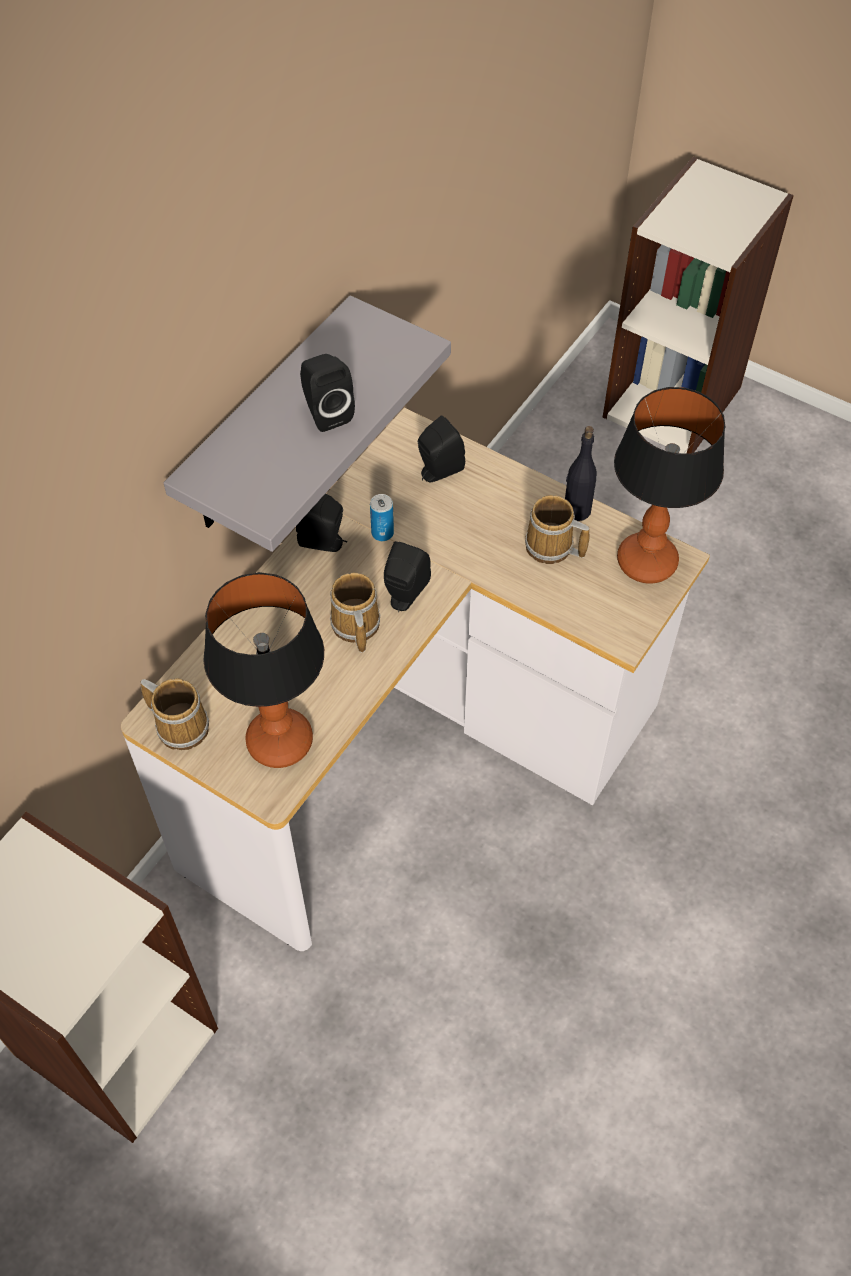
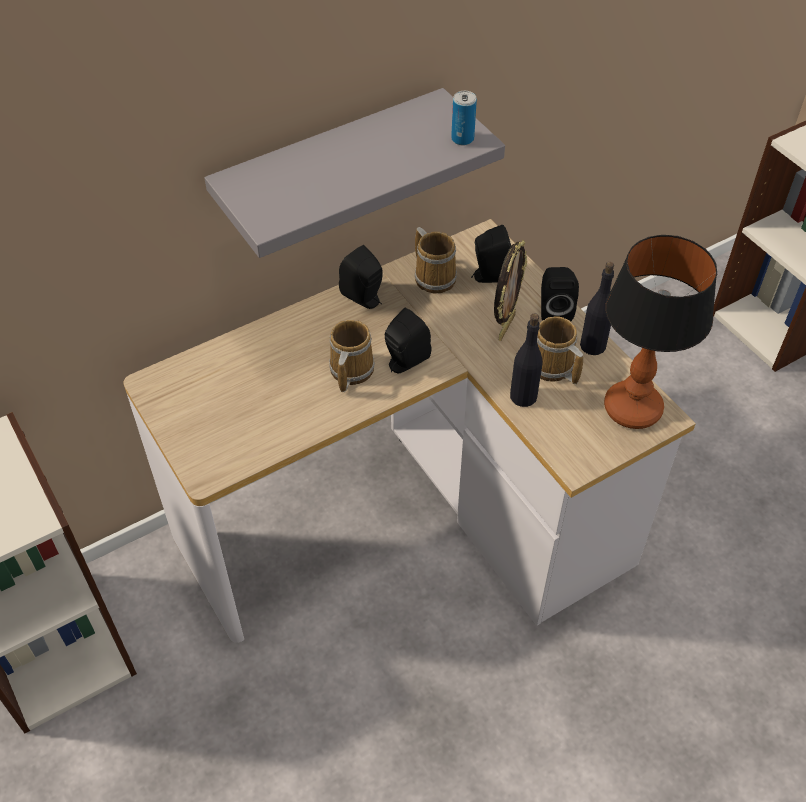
camera: 25 degrees right, 5 degrees down
(181, 725) = (169, 395): mug -> mug (434, 276)
(278, 742) = (235, 437): table lamp -> none
(326, 412) = (365, 166): black speaker -> black speaker (554, 311)
(382, 533) = (415, 307): can -> can (462, 139)
(483, 521) = (505, 326): none -> picture frame
(540, 588) = (523, 396): none -> black bottle

